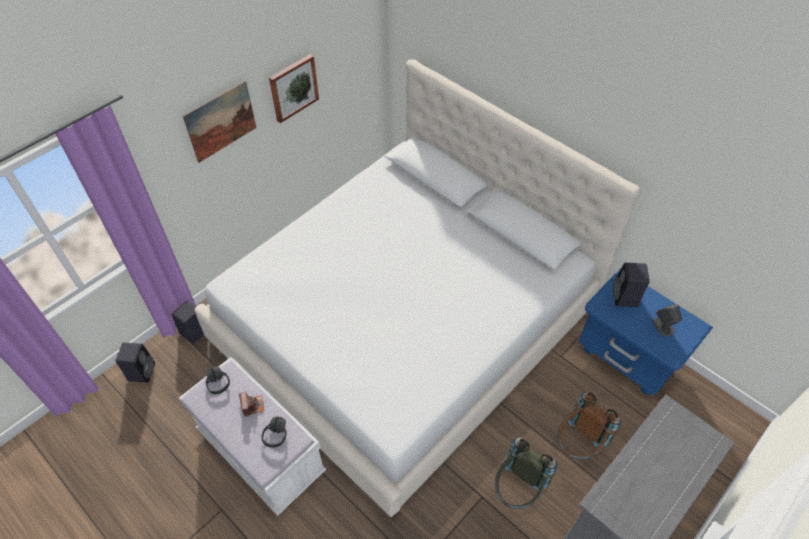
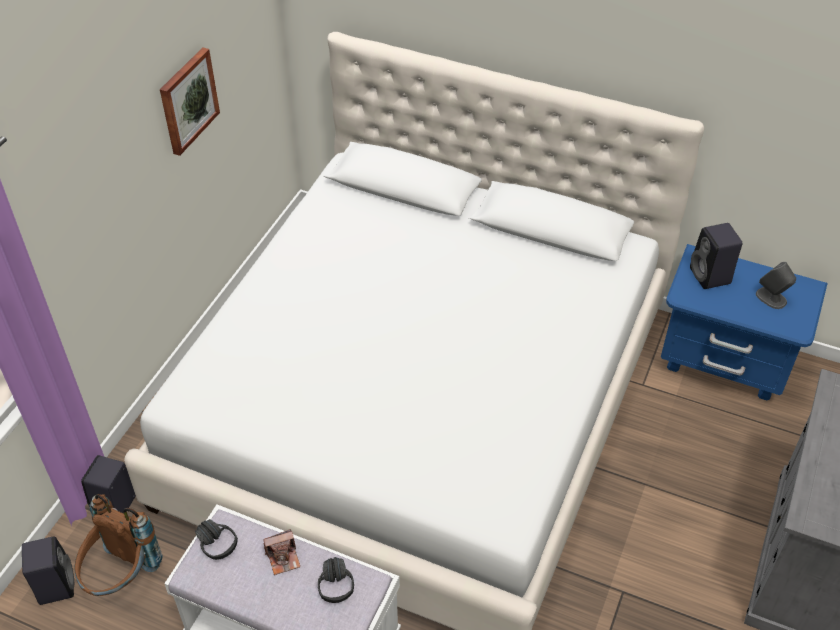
camera: 20 degrees left, 5 degrees down
(221, 121) = (110, 164): picture -> none
(252, 406) = (283, 558): camera -> camera turned 105 degrees clockwise
(517, 490) = (663, 568): grey backpack -> none
(577, 444) = (712, 487): brown backpack -> brown backpack (122, 577)

